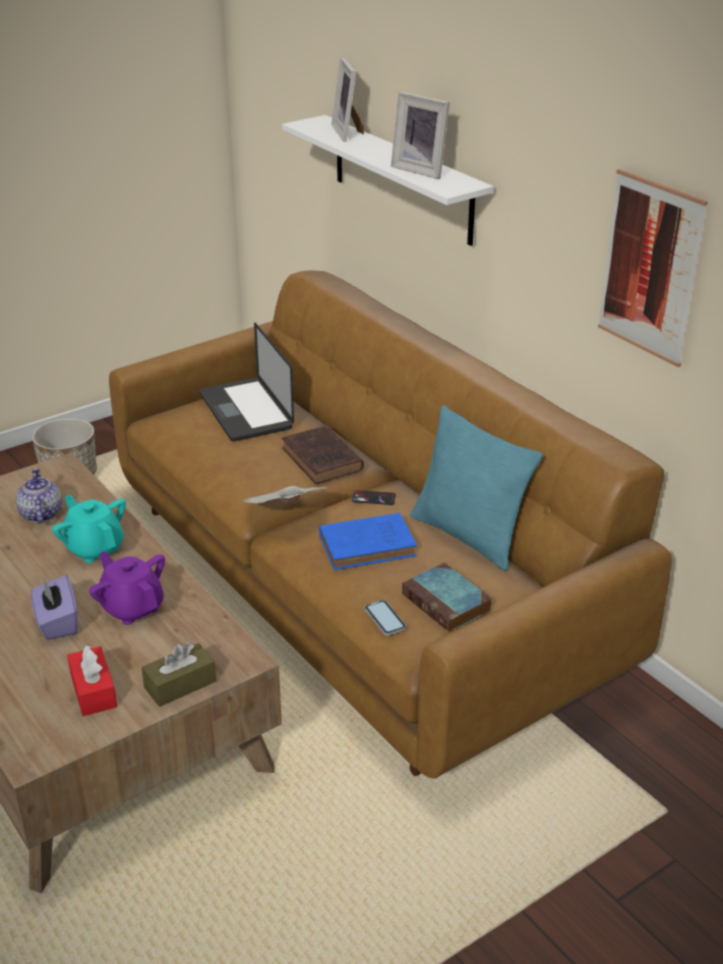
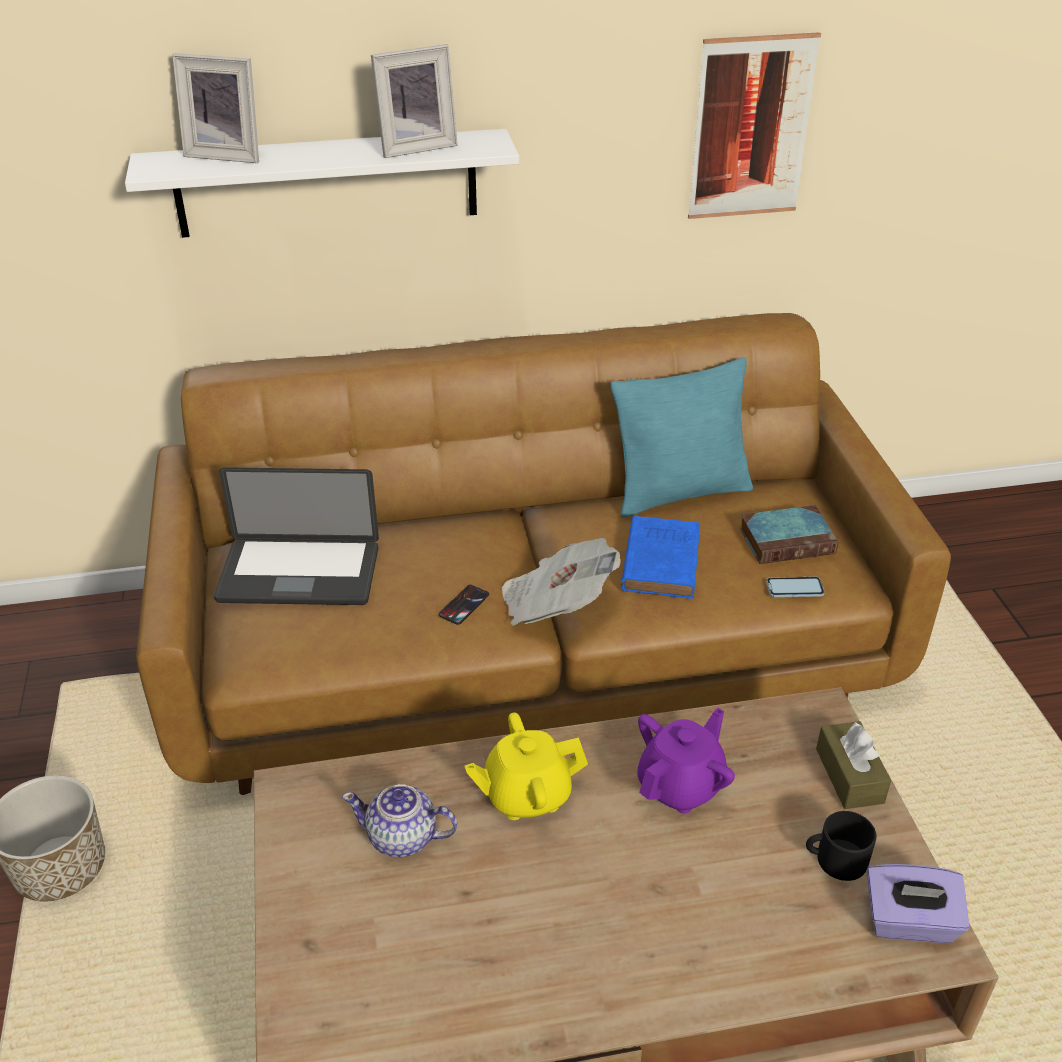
camera: 65 degrees left, 5 degrees up
(57, 622) = (678, 869): purple tissue box -> purple tissue box (909, 922)
(93, 691) = (835, 859): red tissue box -> black mug
(94, 548) = (526, 795): turquoise teapot -> yellow teapot
(132, 607) = (681, 785): purple teapot -> purple teapot turned 150 degrees clockwise
(323, 460) = (467, 544): brown book -> none
(373, 498) = (569, 532): phone -> phone (464, 605)

